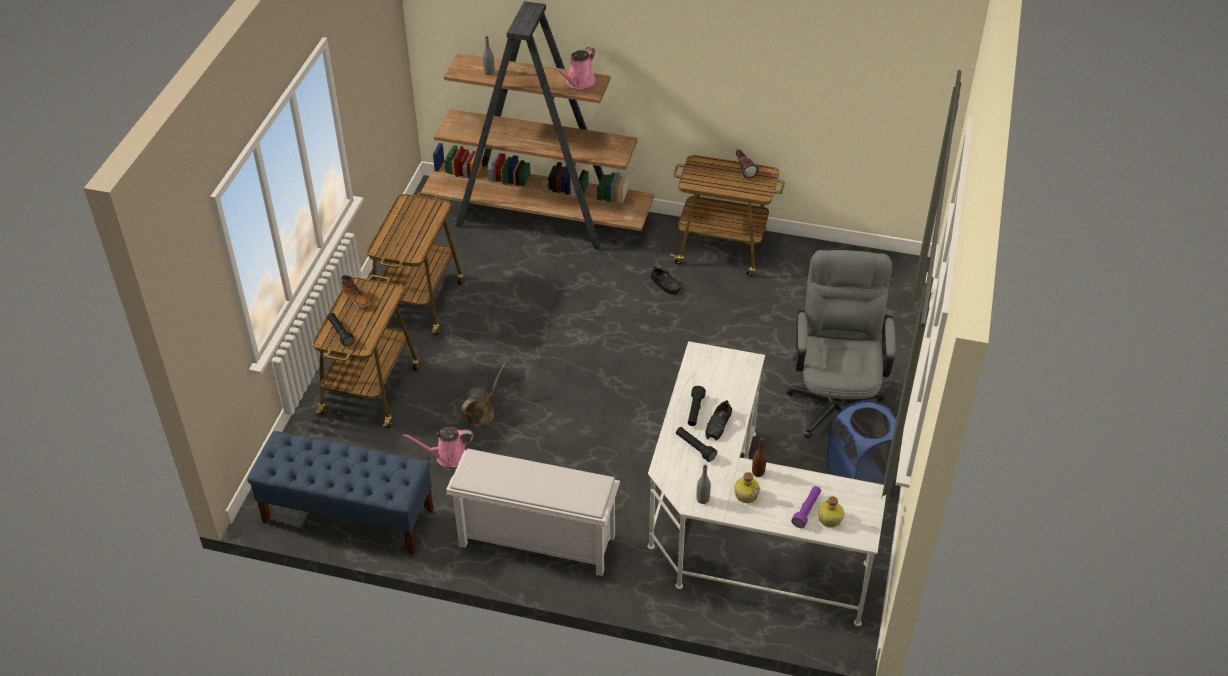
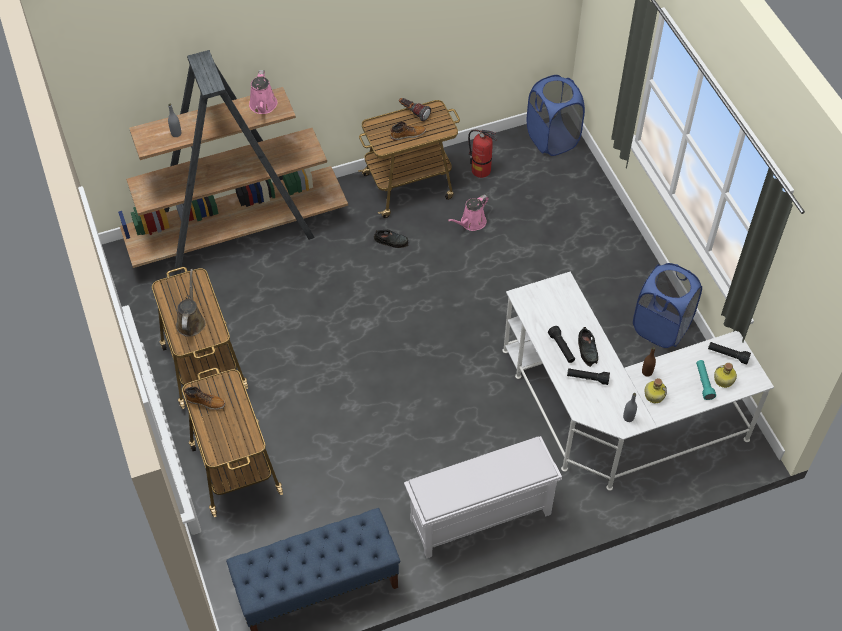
camera: 35 degrees left, 10 degrees up
(340, 332) = (222, 441): black flashlight -> black flashlight (727, 355)
(448, 456) = (351, 489): pink watering can -> pink watering can (471, 223)
(481, 412) = (344, 435): brown watering can -> brown watering can (191, 321)
(721, 182) = (407, 134): none -> boot
(802, 267) = (481, 170): none -> fire extinguisher
(807, 510) = (703, 382): purple flashlight -> turquoise flashlight
(835, 399) = (593, 271): grey office chair -> none
(897, 273) = (552, 139): none -> blue laundry basket

